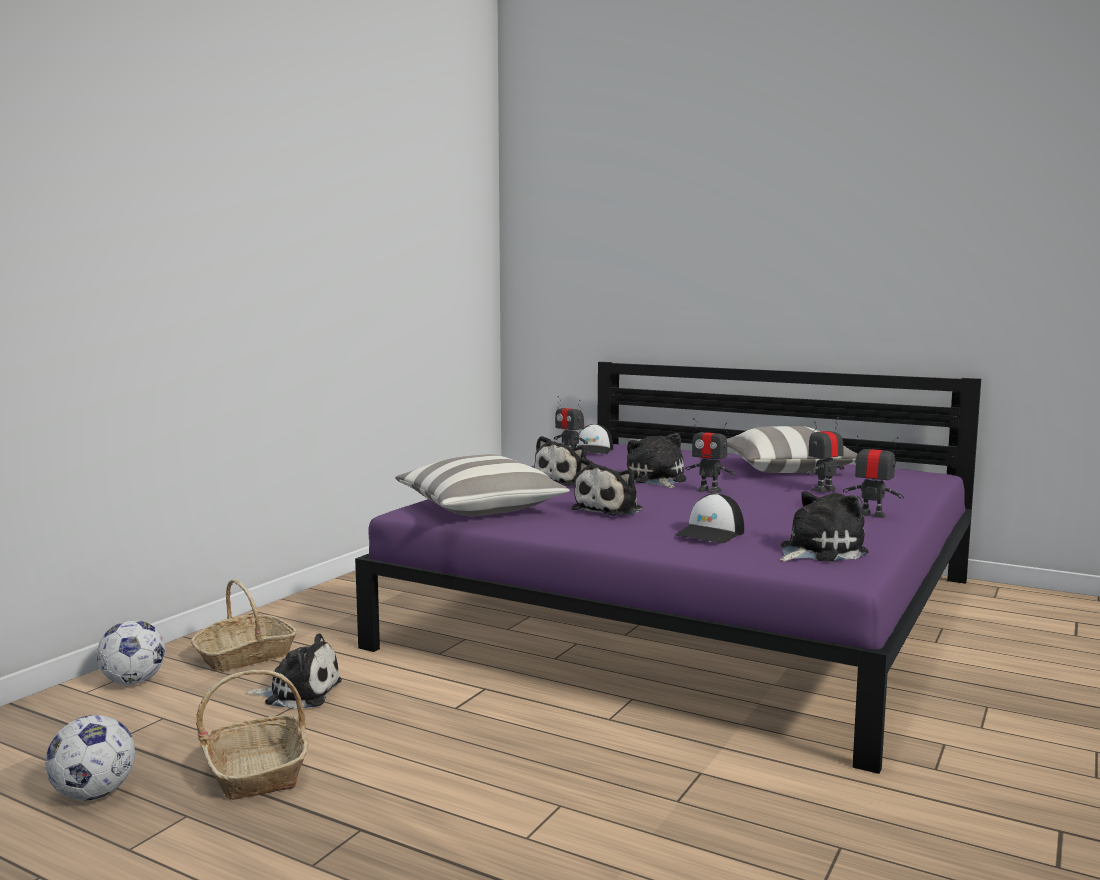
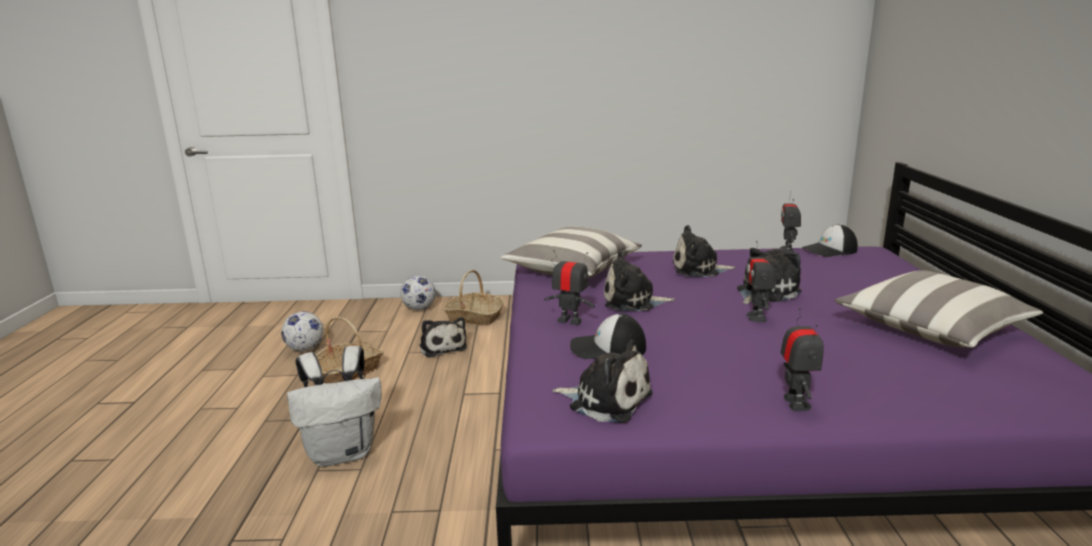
camera: 60 degrees right, 10 degrees up
(503, 811) = (343, 453): none -> white backpack
(824, 490) = (863, 361): toy robot -> toy robot (570, 321)

